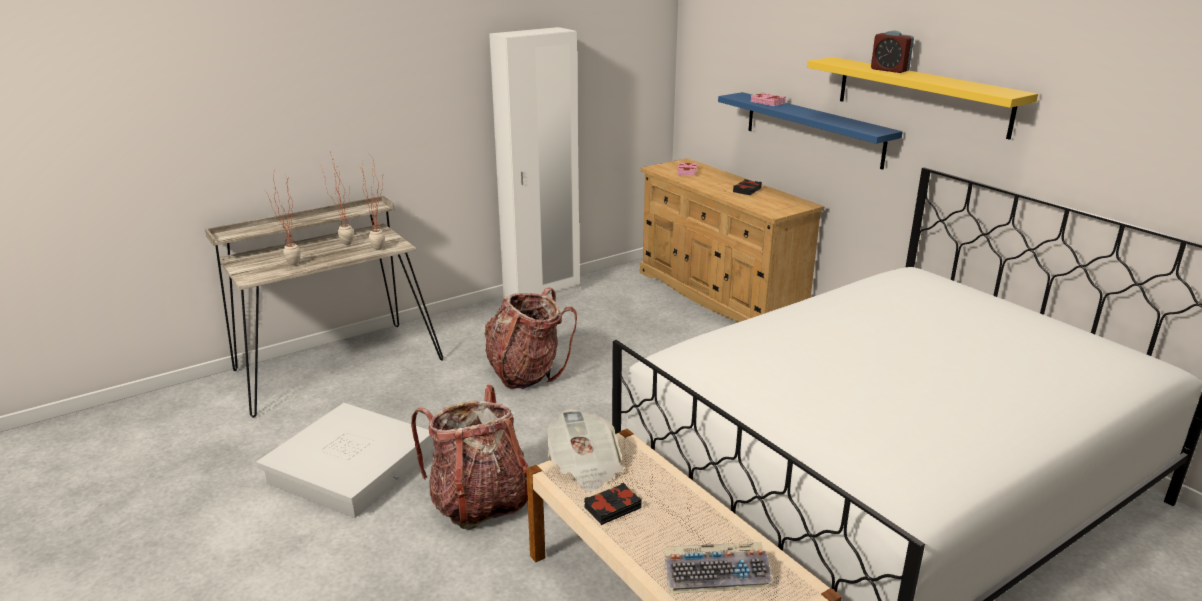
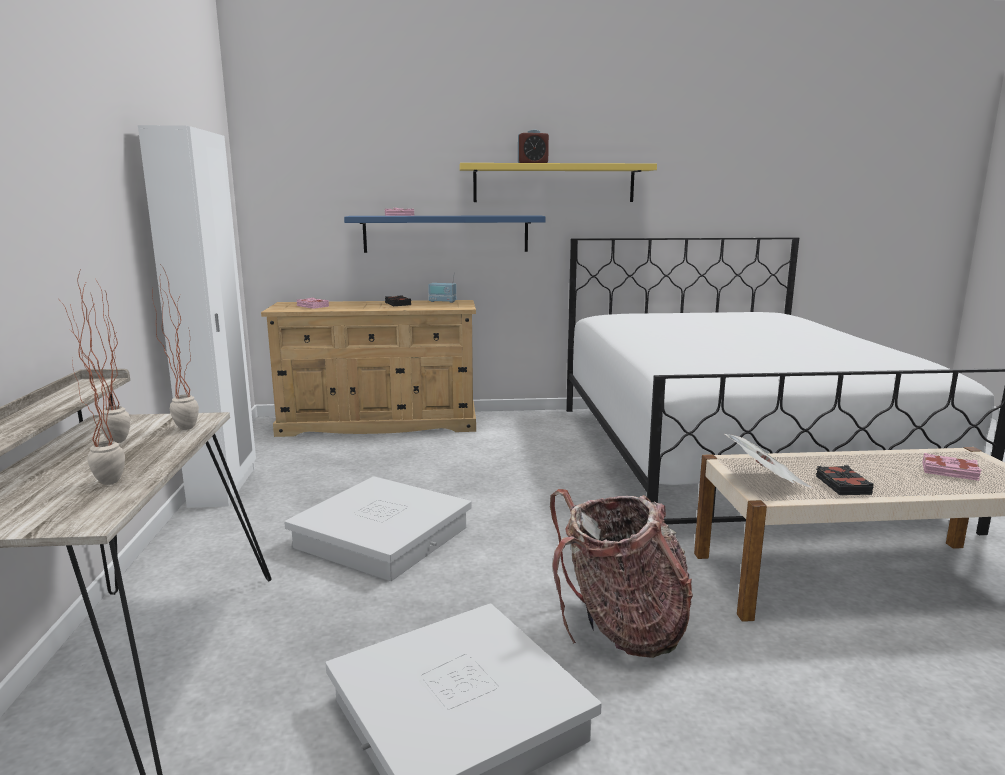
camera: 60 degrees left, 10 degrees down
(526, 373) = (382, 537): backpack -> white storage box
(717, 574) = (950, 472): keyboard -> pink book
(788, 199) = (442, 302): none -> radio

